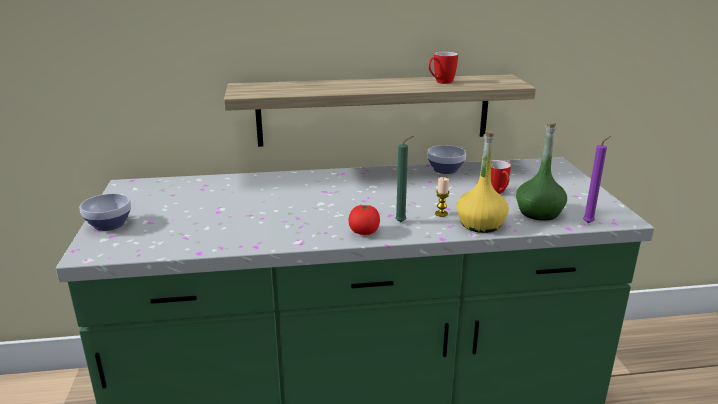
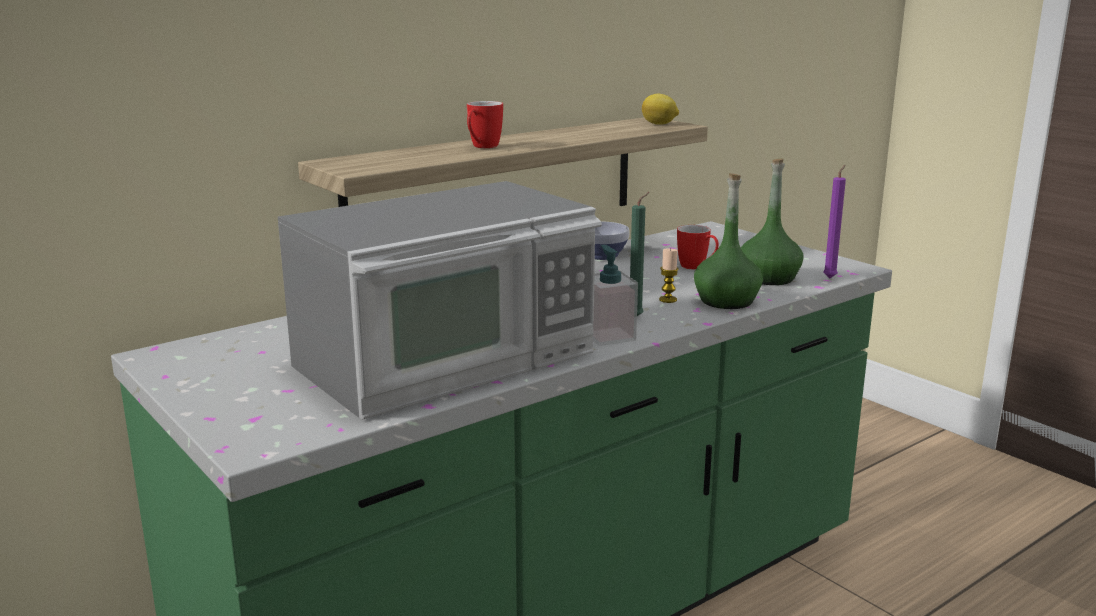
camera: 30 degrees left, 5 degrees down
(108, 225) = (223, 408): bowl -> none
(251, 225) = (449, 361): none -> microwave
(364, 232) = (609, 336): tomato -> soap dispenser
(440, 82) = (591, 131): mug -> mug (482, 147)
(480, 224) = (726, 301): yellow bottle -> green bottle
(502, 82) = (659, 124): none -> lemon

